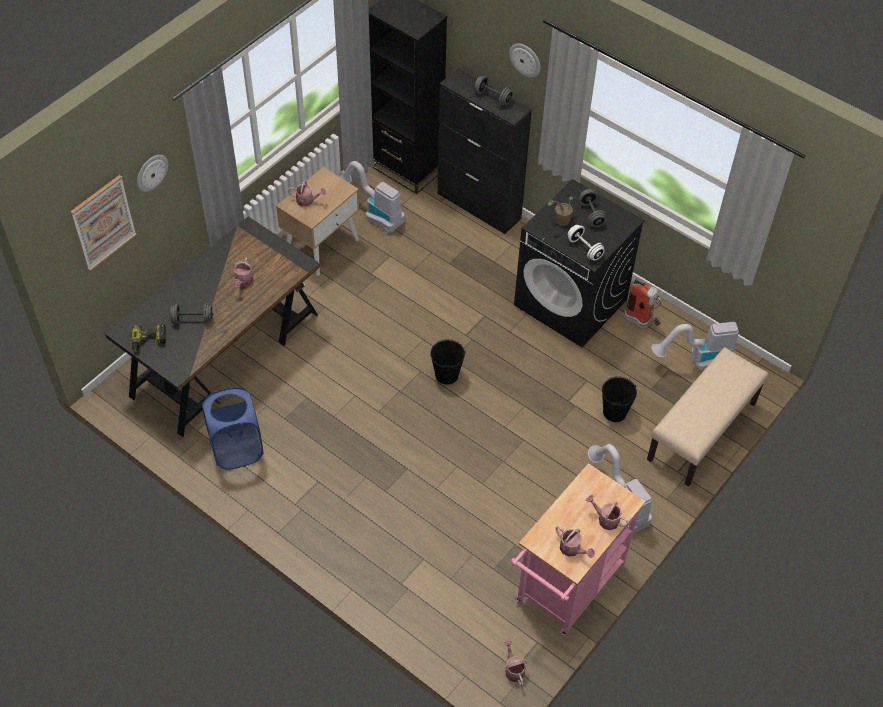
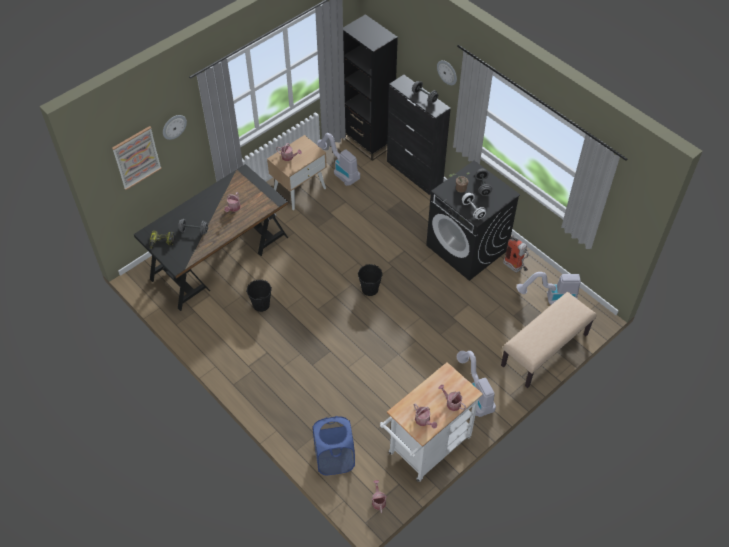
camera: 10 degrees right, 0 degrees up
(236, 449) = (215, 324): blue laundry basket -> blue laundry basket (334, 459)
(566, 589) = (426, 449): pink cart -> white cart
(615, 412) = (484, 329): black bucket -> black bucket (261, 304)

